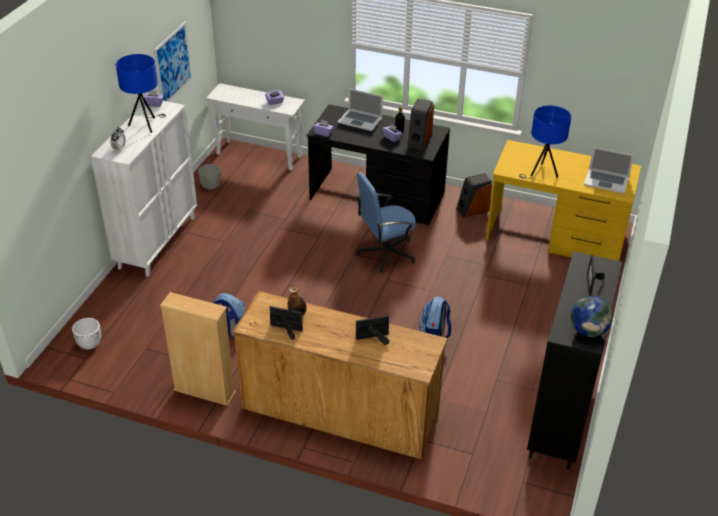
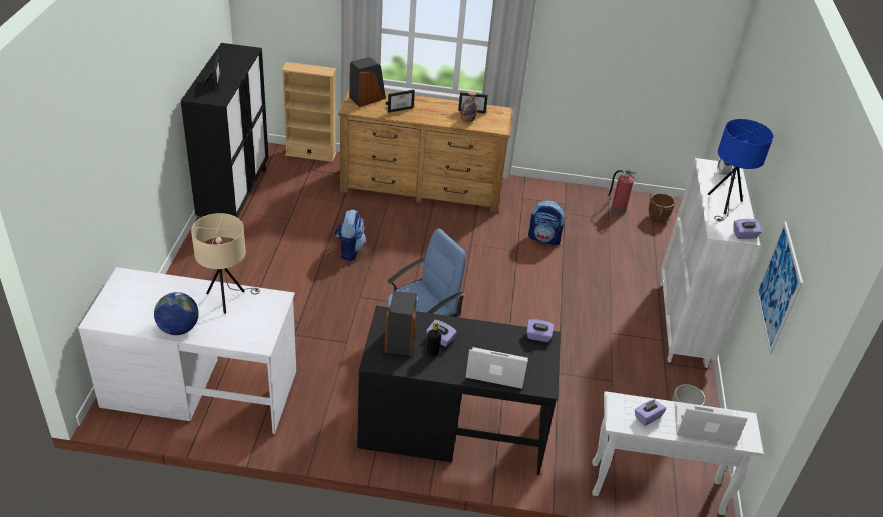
camera: 165 degrees right, 0 degrees up
(89, 344) = (658, 218): white planter -> brown planter
(124, 361) = (618, 208): none -> fire extinguisher
(204, 391) = (537, 192): beige bookcase -> beige bookcase (311, 154)
(472, 209) = (314, 420): speaker -> speaker (367, 98)
(541, 173) = (227, 299): blue table lamp -> beige table lamp
(556, 236) = (200, 388): yellow desk -> white desk
(588, 331) = (227, 54): globe -> globe (178, 329)
(606, 181) = (140, 295): laptop -> laptop (704, 424)

